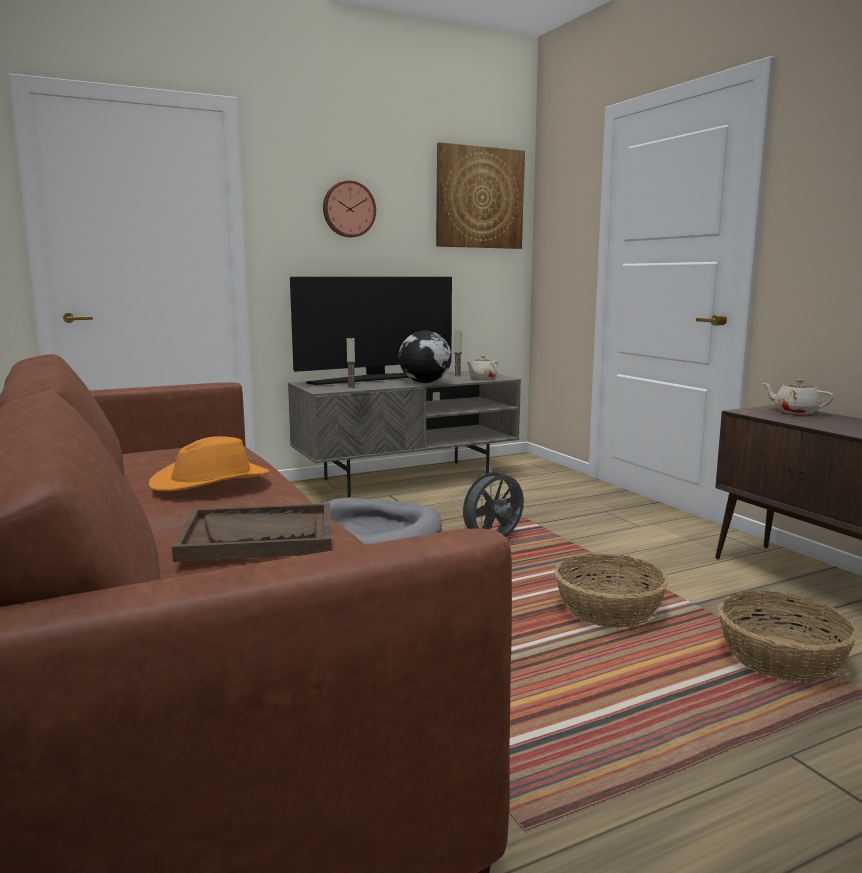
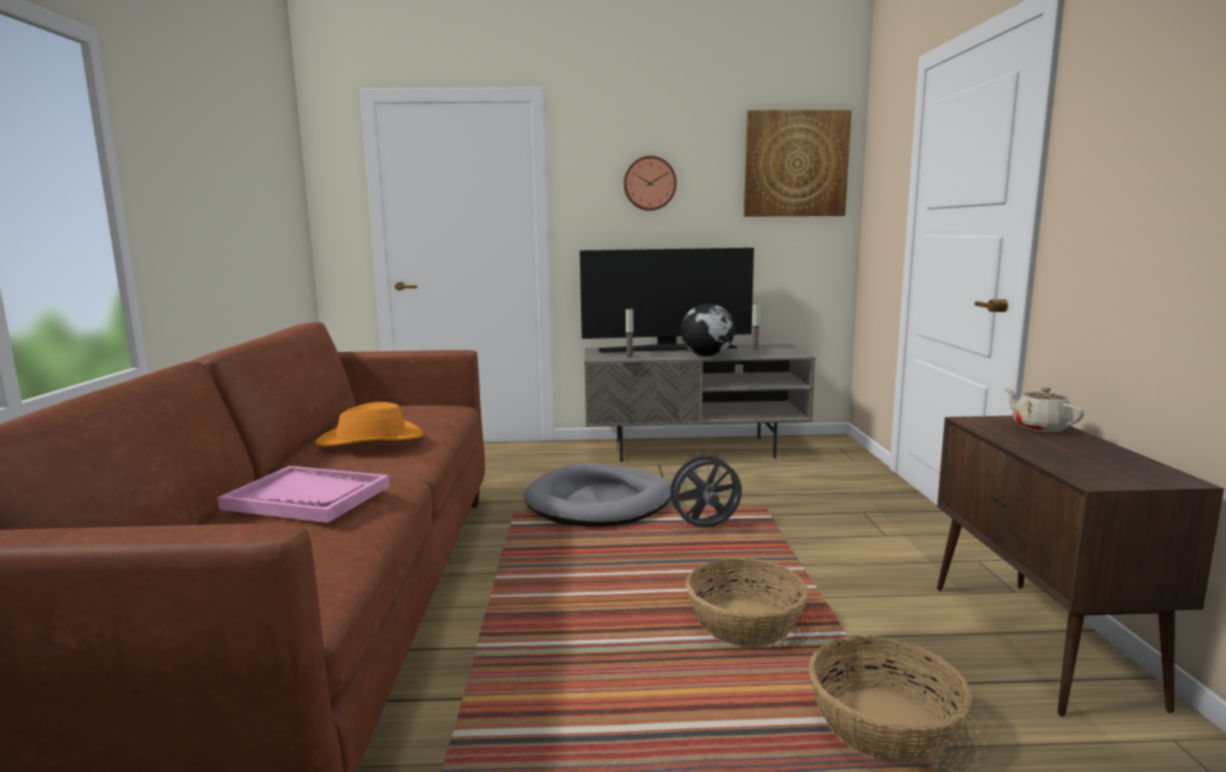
camera: 25 degrees right, 0 degrees up
(259, 536) = (308, 497): brown tray -> pink tray
(482, 378) = (775, 353): beige teapot -> none

